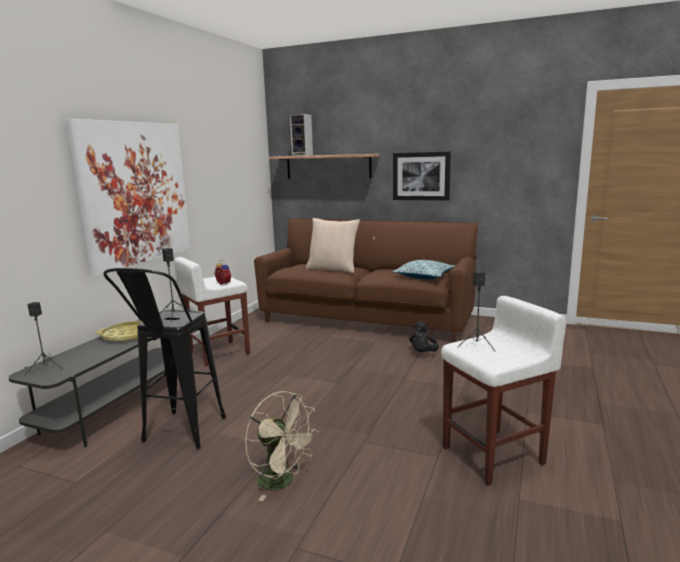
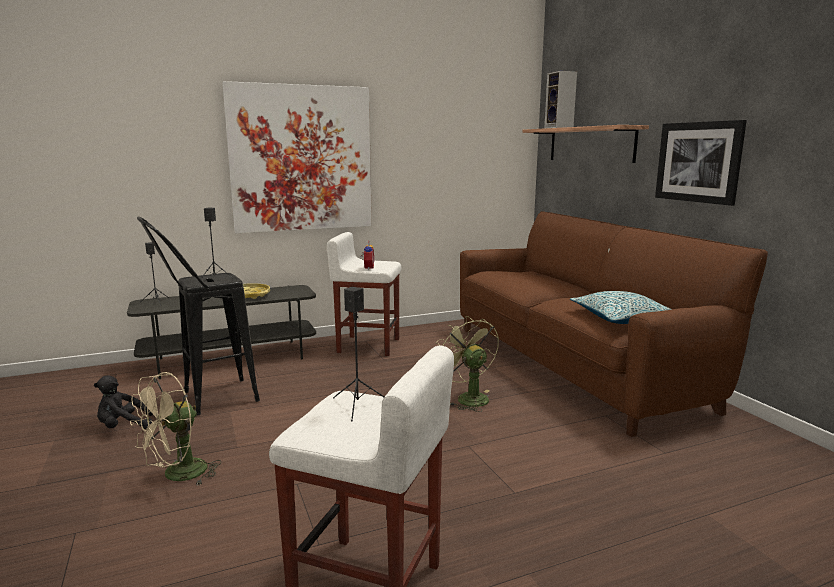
camera: 45 degrees right, 0 degrees up
(282, 482) = (177, 475): beige fan -> beige fan turned 45 degrees clockwise
(333, 269) = (537, 282): beige pillow -> none
(352, 357) = (467, 398): none -> green fan
(423, 353) = (556, 429): black plush toy -> black plush toy (124, 427)

